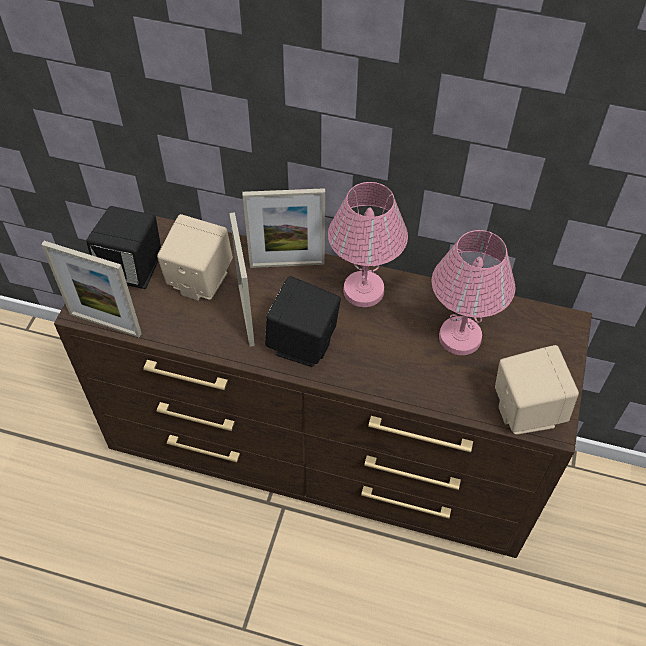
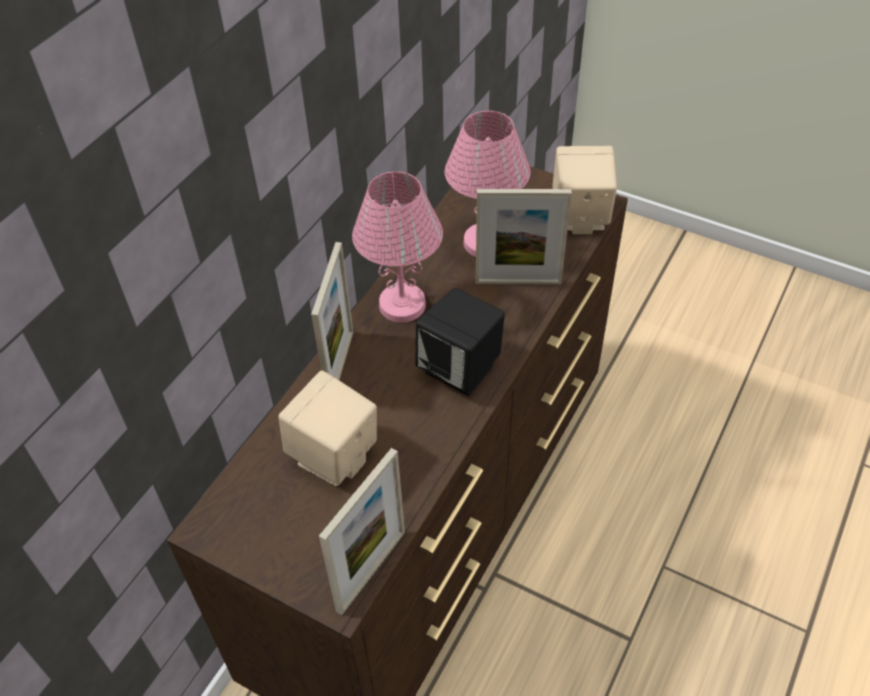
camera: 75 degrees left, 5 degrees down
(133, 269) = (289, 530): black speaker -> none
(246, 314) = (402, 415): picture frame -> picture frame (518, 282)

